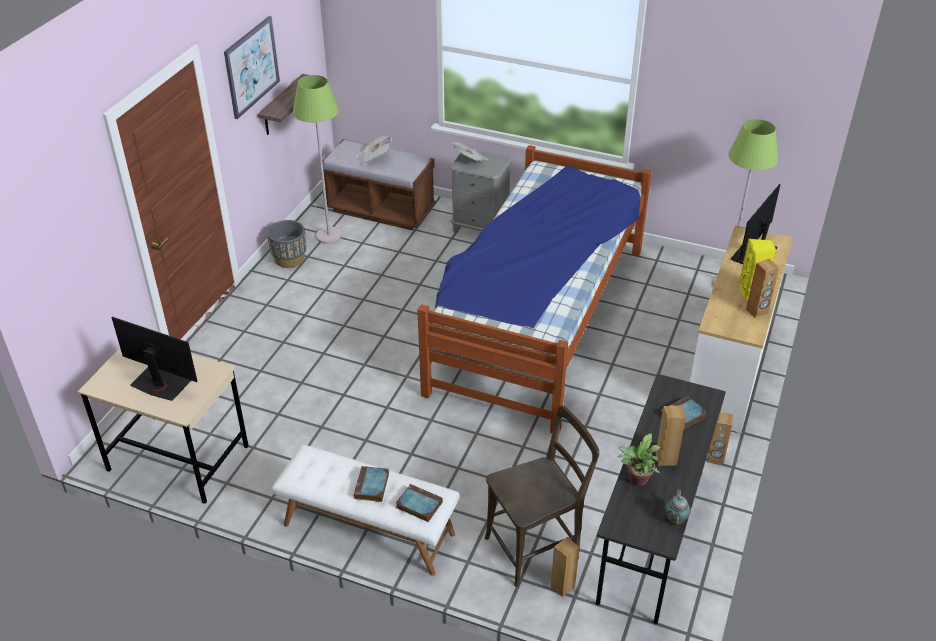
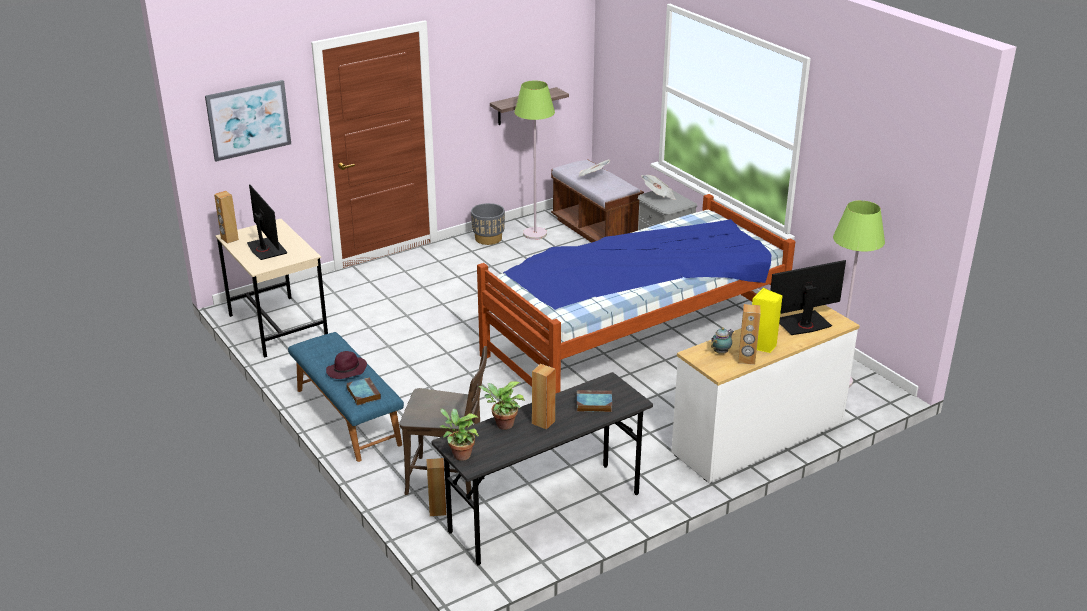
camera: 35 degrees right, 10 degrees down
(251, 67) = (489, 60): picture -> picture (248, 120)
(368, 530) = (347, 417): white bench -> blue bench
(372, 487) = (346, 371): book -> purple hat
(639, 535) = (459, 455): none -> potted plant
(675, 519) = (499, 458): teapot -> teapot (721, 352)
(715, 458) = (664, 490): brown speaker -> brown speaker (229, 239)

